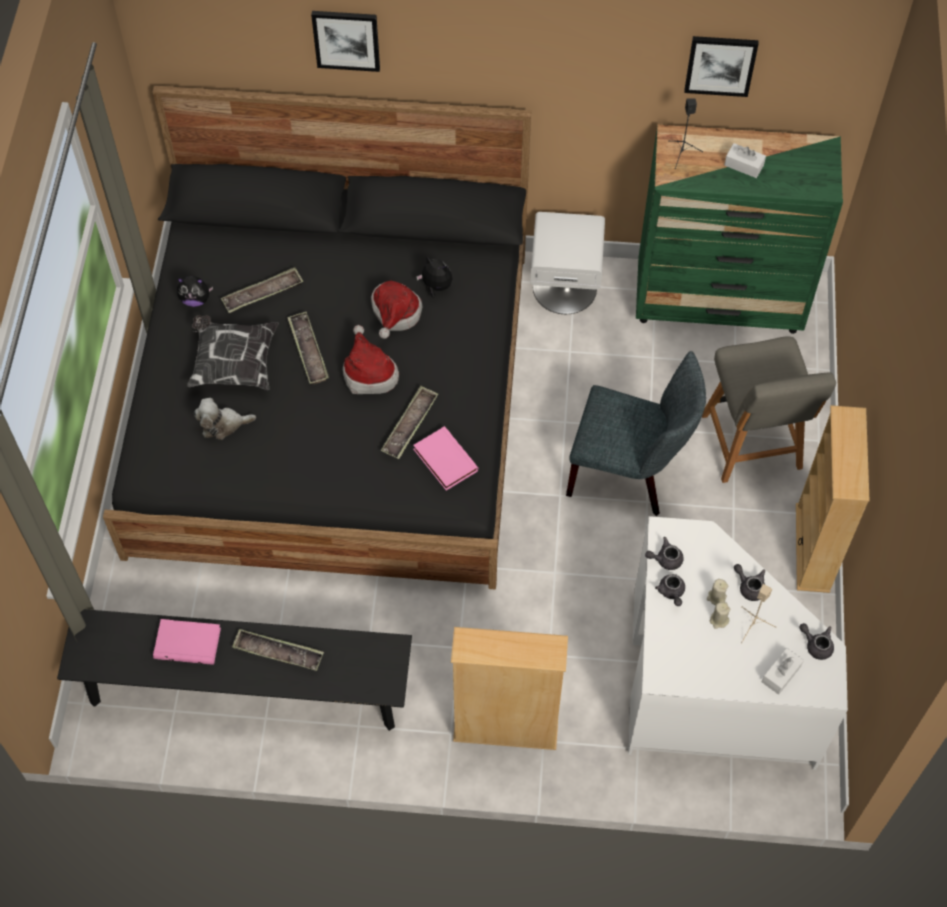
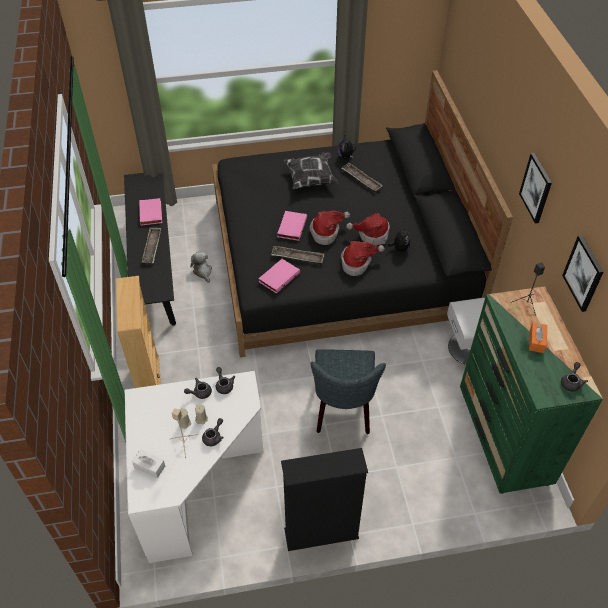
camera: 75 degrees right, 10 degrees down
(223, 424) = (270, 182): plush toy -> plush toy (203, 272)
(308, 351) = (330, 204): tray -> none
(338, 419) = (291, 227): none -> pink book
(346, 39) = (486, 100): picture -> picture (536, 188)
(448, 349) = (357, 263): none -> hat
(744, 165) = (536, 341): white tissue box -> orange tissue box
(752, 445) = (392, 480): grey chair -> none
(813, 548) = (321, 534): beige bookcase -> black bookcase
(816, 645) = (176, 485): grey teapot -> grey teapot (571, 382)

